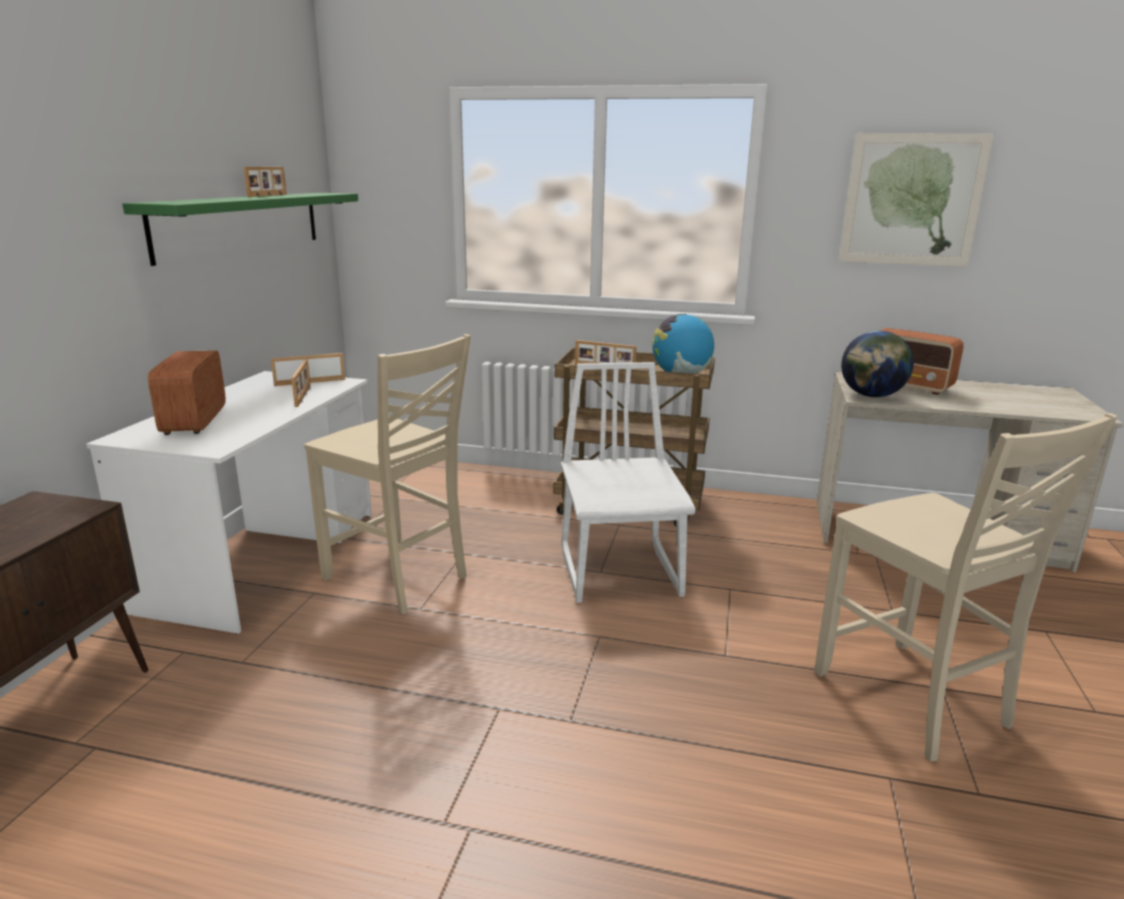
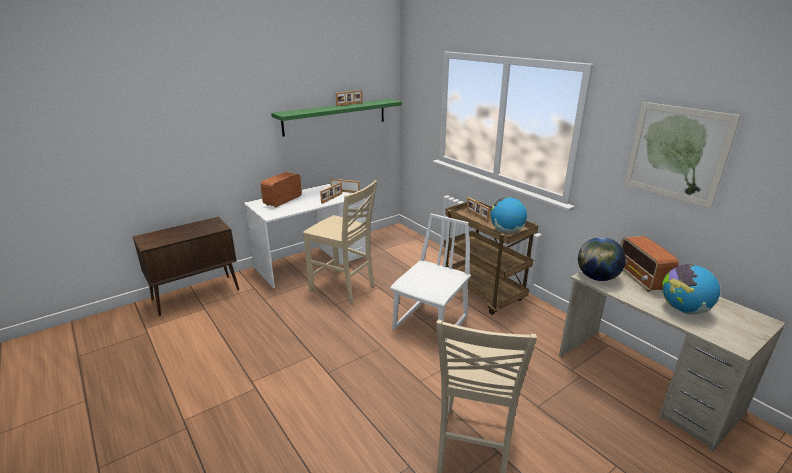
camera: 40 degrees right, 5 degrees up
(398, 578) = (343, 288): beige chair -> beige chair turned 45 degrees counterclockwise
(996, 400) = (683, 309): none -> globe

